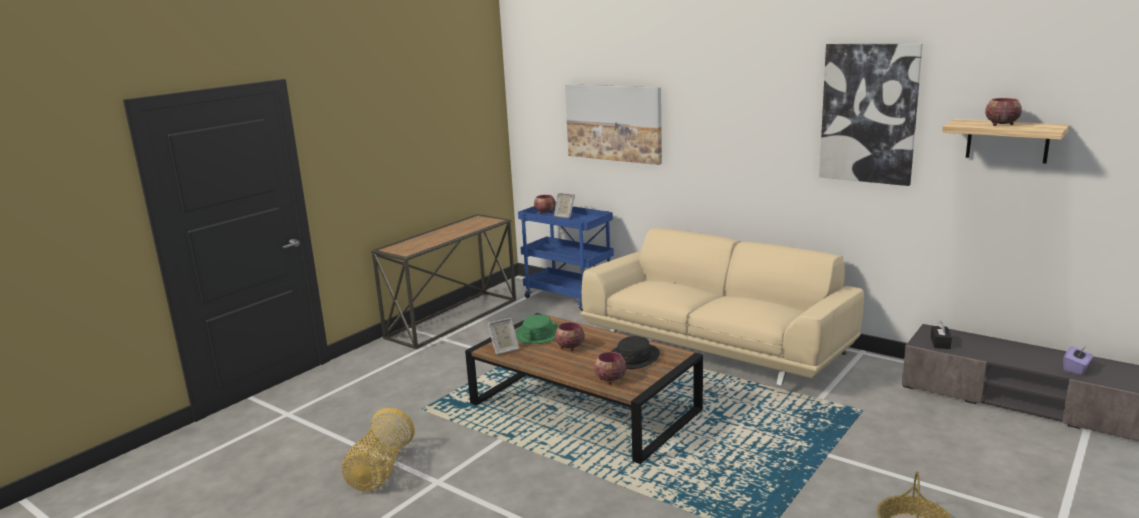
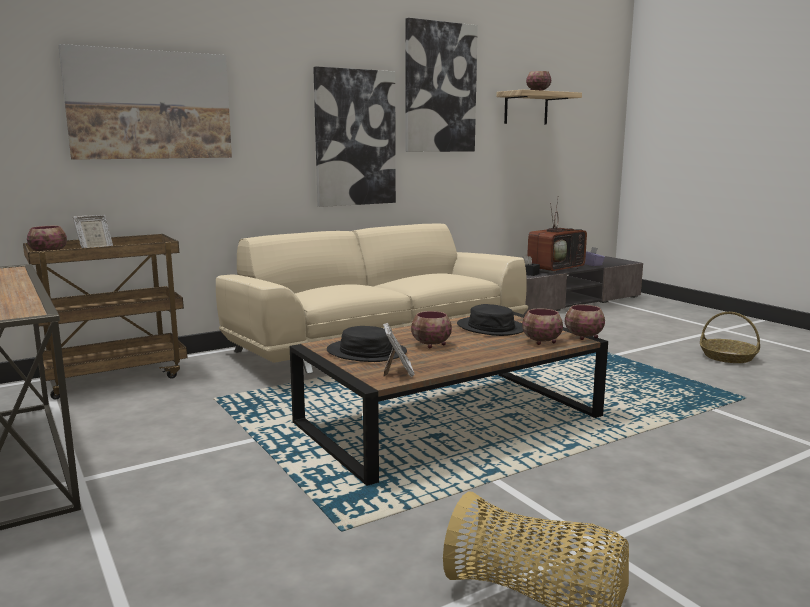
camera: 70 degrees left, 5 degrees down
(537, 334) = (366, 352): green hat -> black hat
(570, 297) = (116, 377): blue cart -> brown cart
(638, 393) = (583, 337): none -> bowl
(767, 158) = (355, 138): none -> picture
(999, 353) = (555, 269): none -> television

